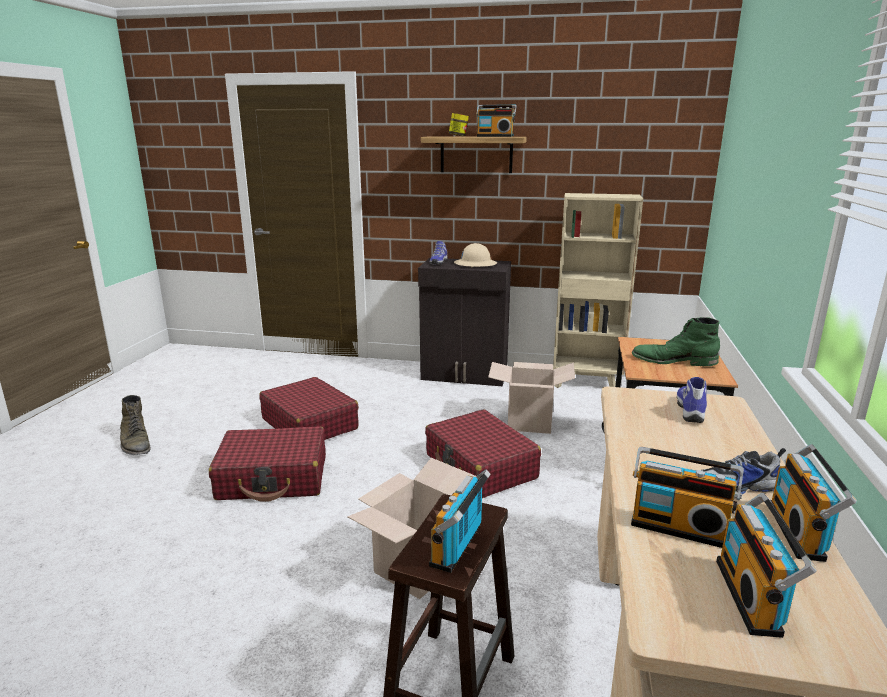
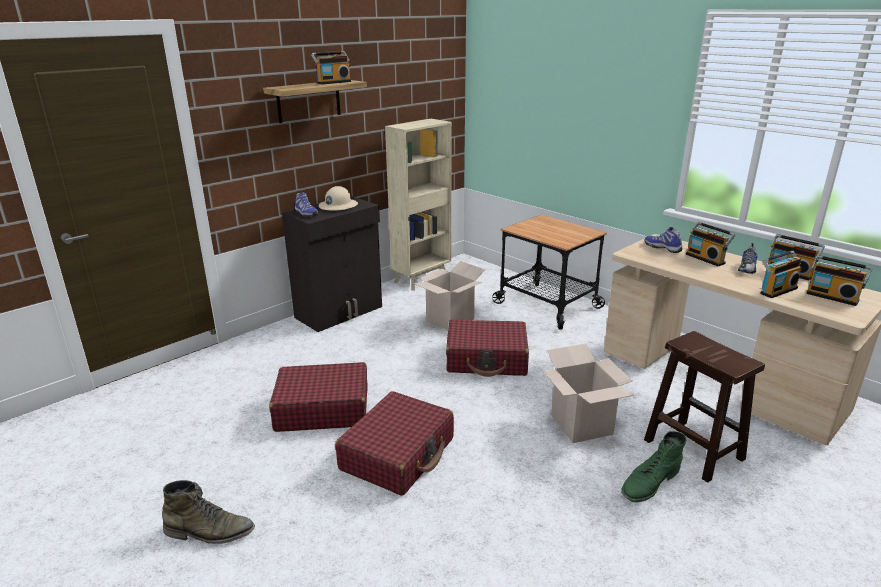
camera: 55 degrees left, 5 degrees up
(458, 136) = (298, 85): jar -> none
(459, 546) = (725, 353): radio -> radio (706, 258)
(673, 361) = (557, 231): green boot -> green boot (650, 482)

